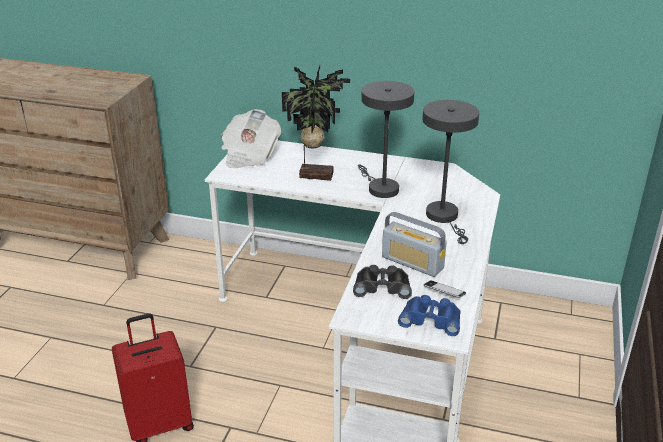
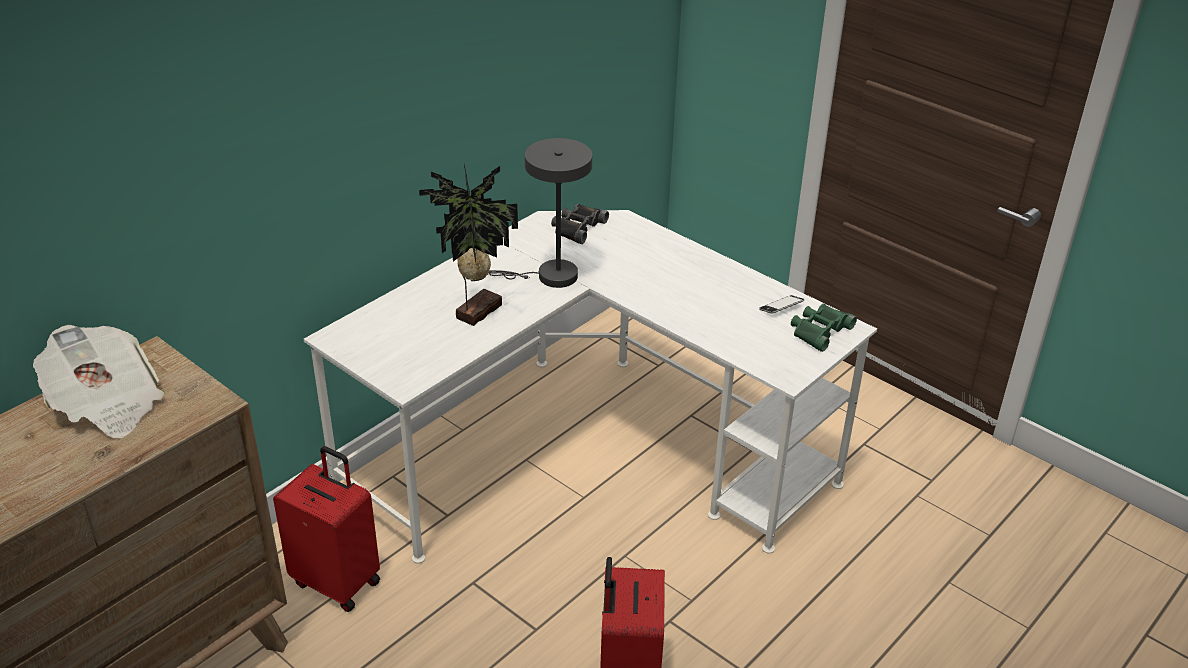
camera: 65 degrees left, 5 degrees up
(188, 278) = (338, 581): none -> red suitcase
(249, 155) = (370, 348): newspaper -> newspaper (106, 404)
(382, 286) = (747, 341): black binoculars -> black binoculars (577, 227)
(412, 263) = (718, 308): radio -> none
(431, 319) = (819, 330): blue binoculars -> green binoculars
(445, 217) = (648, 258): grey table lamp -> none

